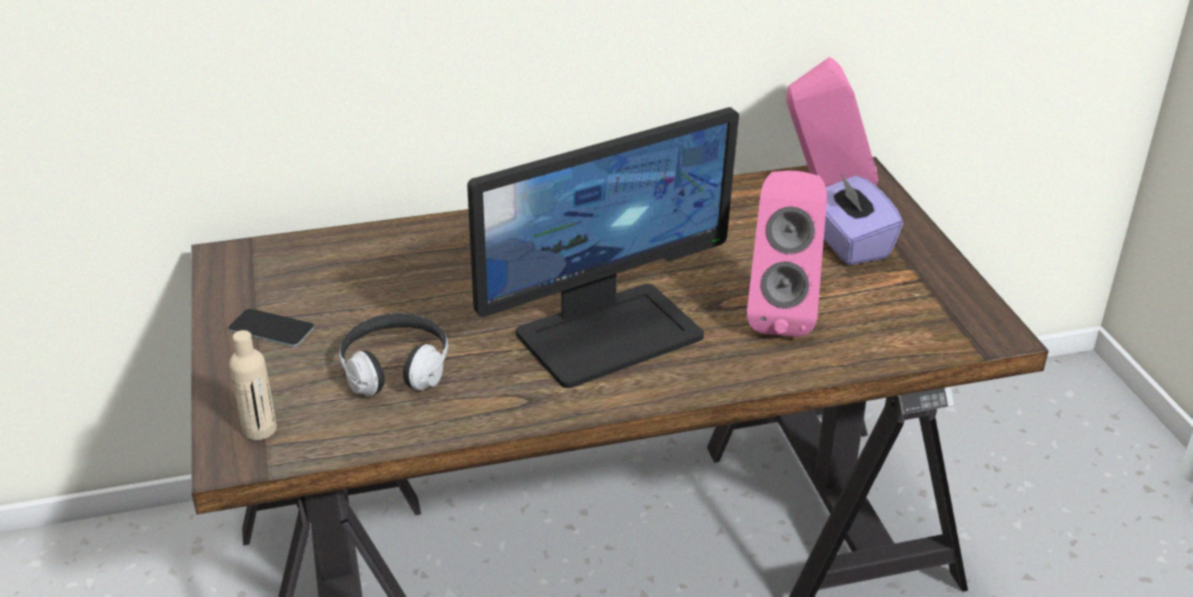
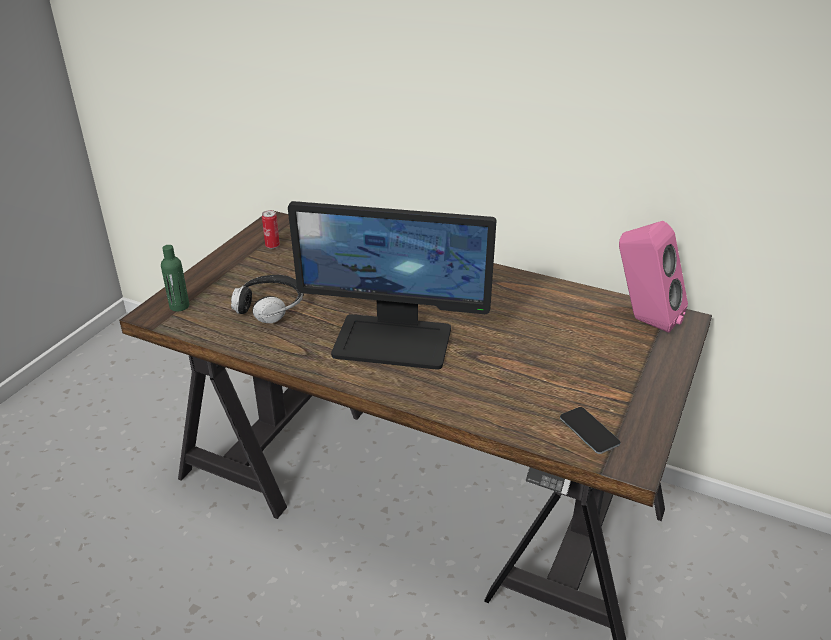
camera: 40 degrees right, 0 degrees up
(260, 430) = (179, 306): beige bottle -> green bottle
(271, 329) = (247, 263): phone -> phone (589, 430)
(274, 291) = (272, 246): none -> can
(781, 314) = (505, 378): pink speaker -> none
(849, 244) = (610, 359): purple tissue box -> none

